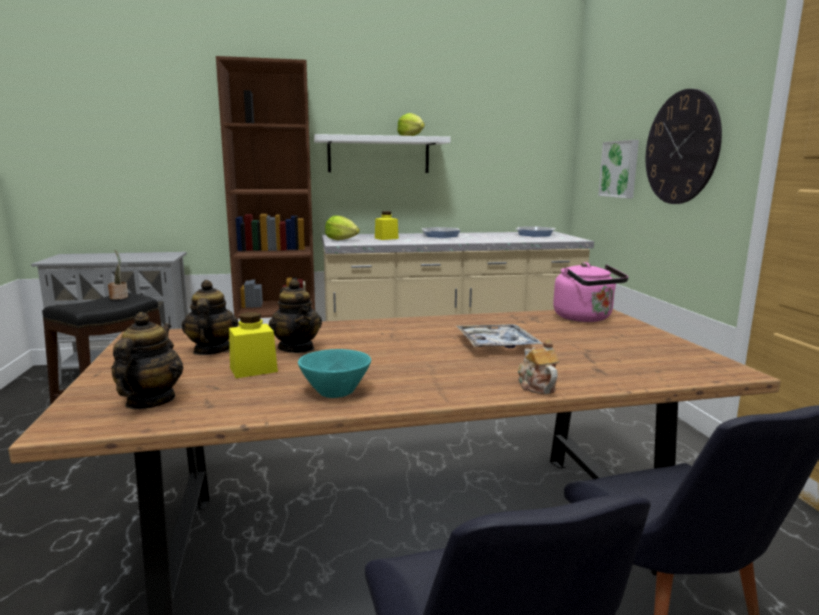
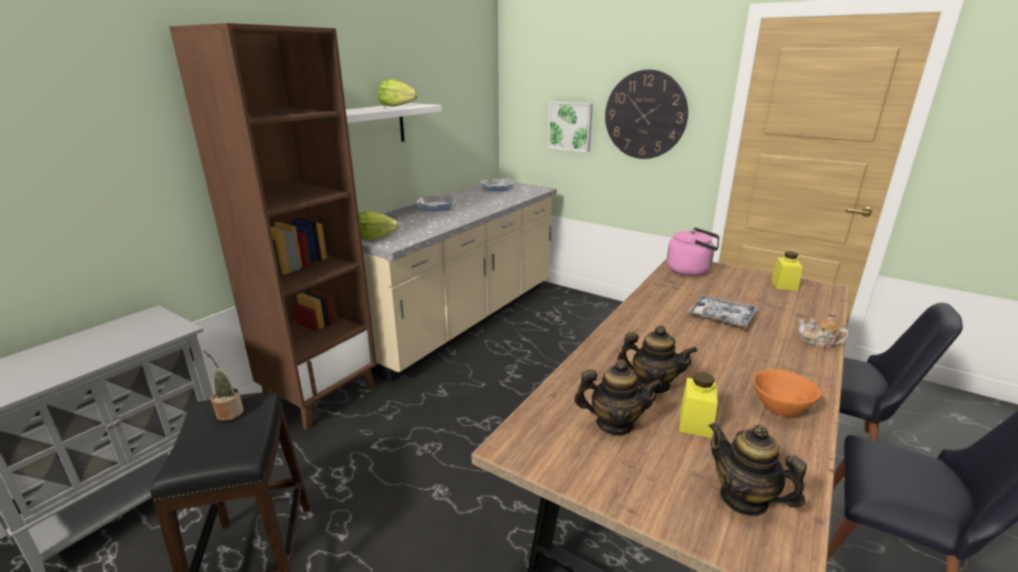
camera: 45 degrees left, 10 degrees up
(211, 350) = (614, 424): teapot -> teapot turned 150 degrees clockwise
(337, 391) = (780, 407): turquoise bowl -> orange bowl
(386, 238) = (408, 224): yellow jar -> yellow jar (784, 285)

